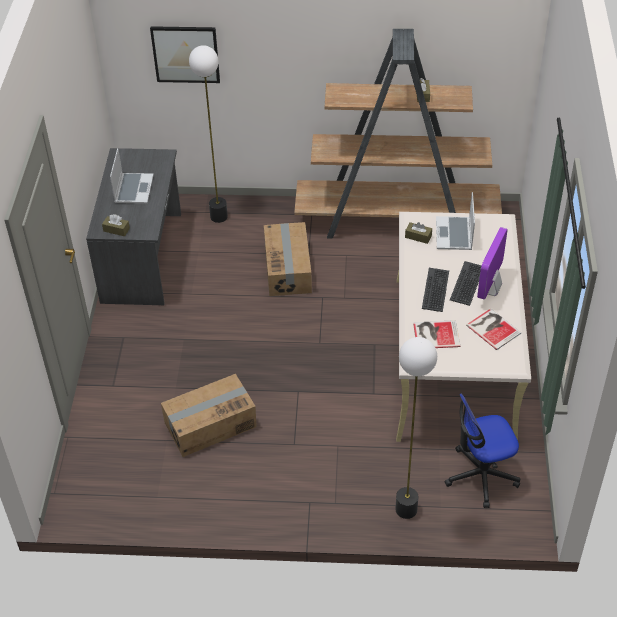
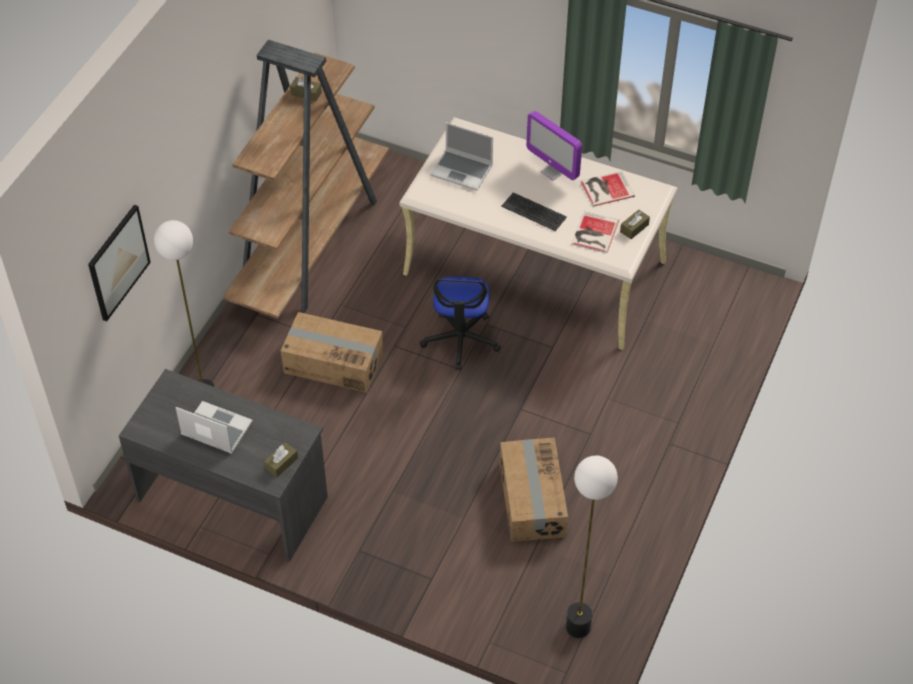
camera: 70 degrees left, 5 degrees up
(405, 509) = (706, 370): floor lamp -> floor lamp (577, 627)
(418, 236) = (450, 199): brown tissue box -> brown tissue box (634, 228)
(467, 283) = (537, 185): keyboard -> none
(481, 475) = (689, 300): office chair -> office chair (461, 340)

